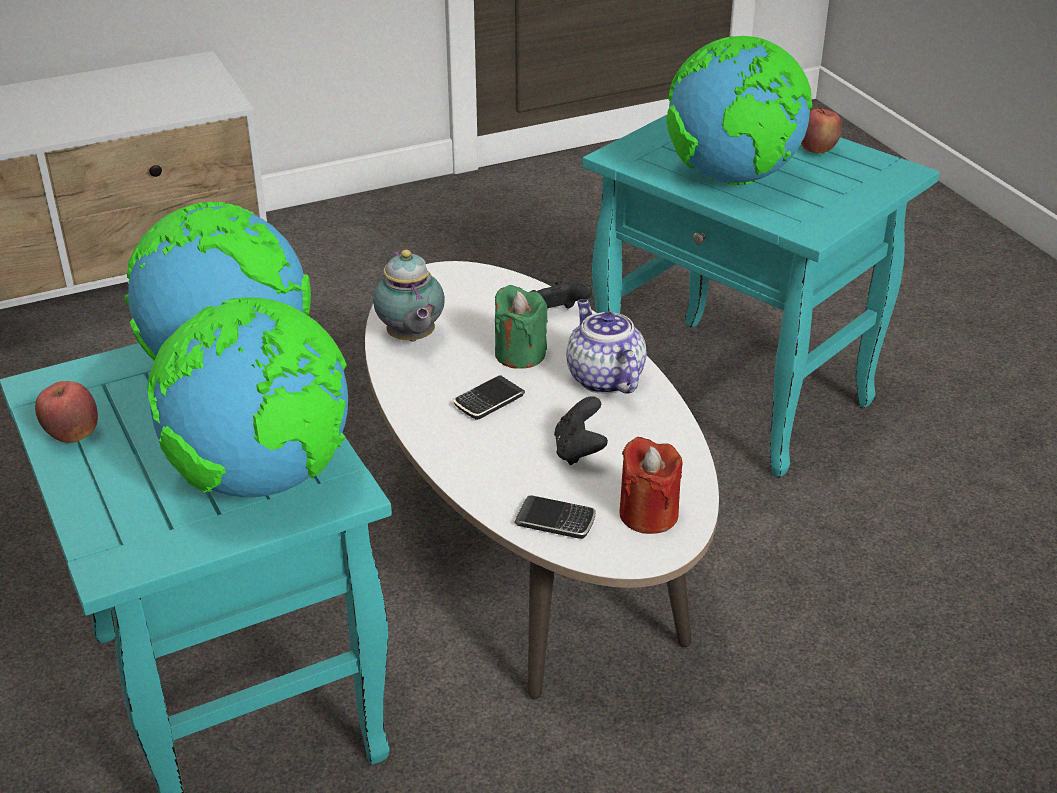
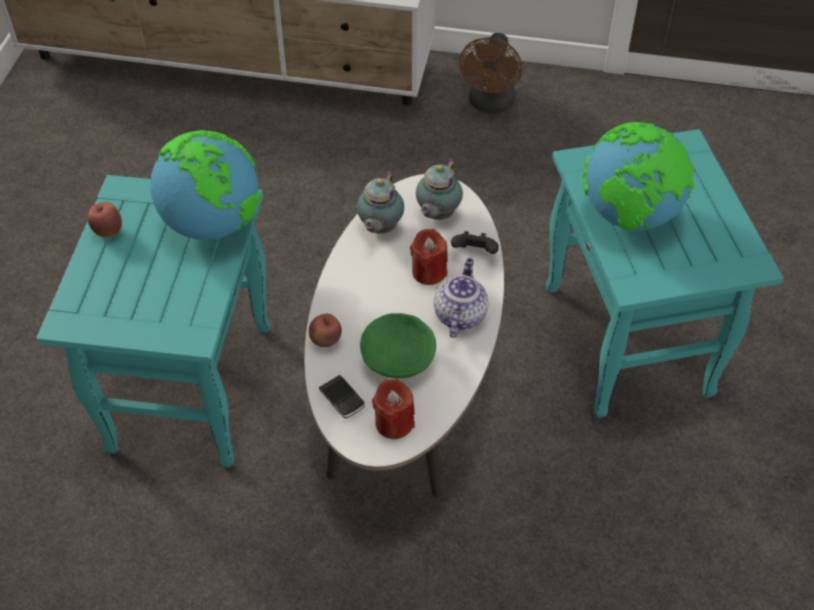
camera: 35 degrees right, 15 degrees up
(264, 479) = (167, 309): globe -> none
(353, 244) = (490, 104): none -> brown fan
(468, 300) = (437, 215): none -> teapot
(489, 401) = (381, 297): phone -> none
(520, 354) = (429, 272): green candle -> red candle
(579, 451) = (397, 359): black game controller -> green bowl
(817, 151) = (714, 219): apple -> apple (326, 341)

